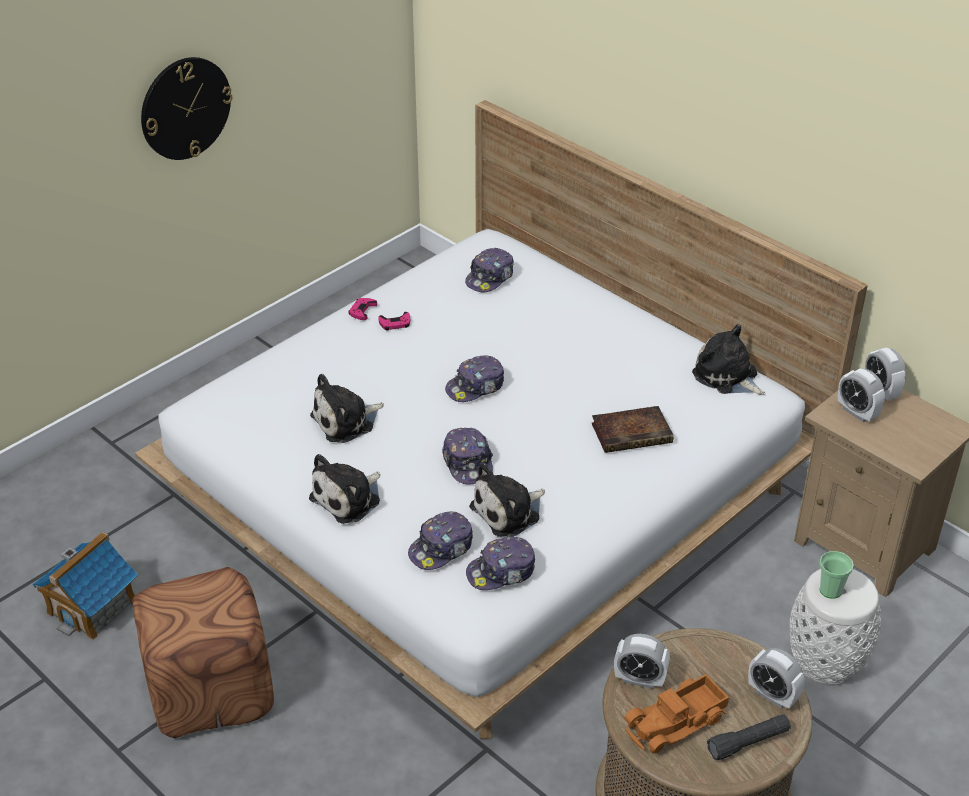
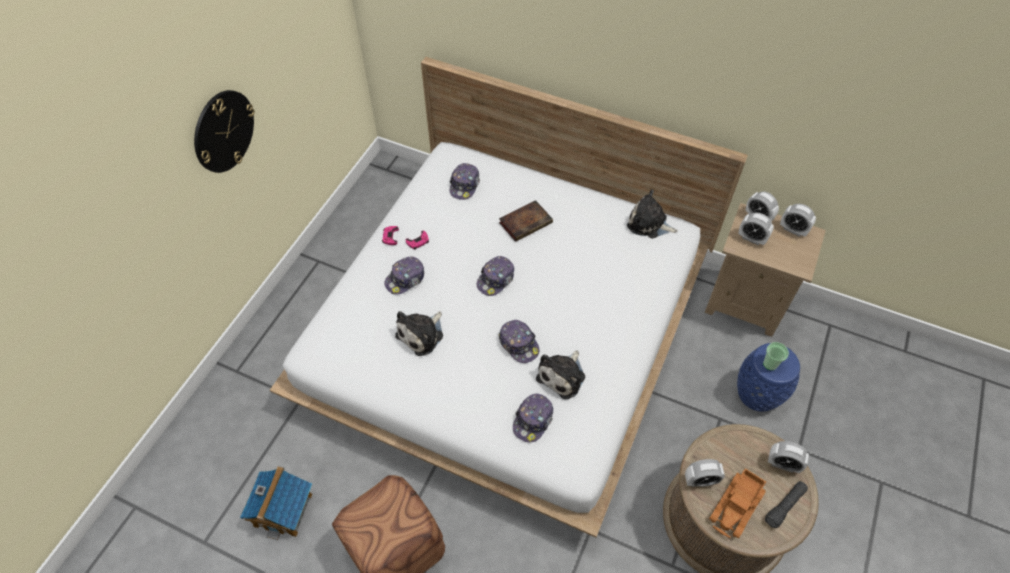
camera: 20 degrees left, 15 degrees up
(349, 498) = (453, 399): plush toy -> none
(501, 572) = (580, 426): cap -> cap (405, 279)
(633, 433) = (612, 287): book -> book (526, 222)
(826, 660) = (758, 393): white stool -> blue stool
(927, 417) = (793, 230): none -> alarm clock

